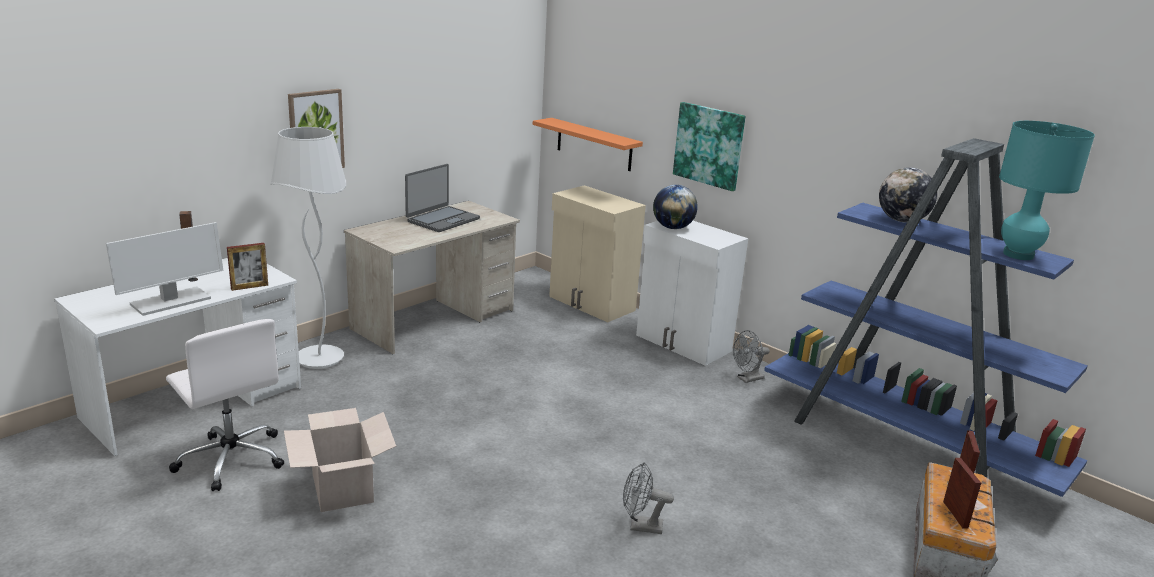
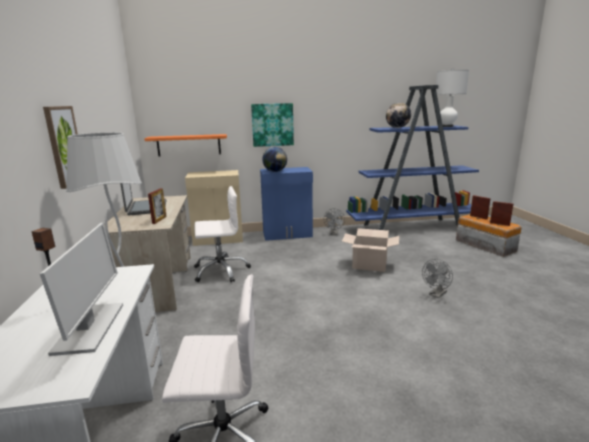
camera: 50 degrees left, 5 degrees down
(249, 287) = (131, 283): picture frame -> picture frame (159, 220)
(343, 488) = (323, 384): cardboard box -> cardboard box (369, 264)
(507, 341) = (221, 271): none -> white office chair
(683, 344) = (287, 234): white cabinet -> blue cabinet
(1018, 255) = (446, 126): turquoise table lamp -> white table lamp

